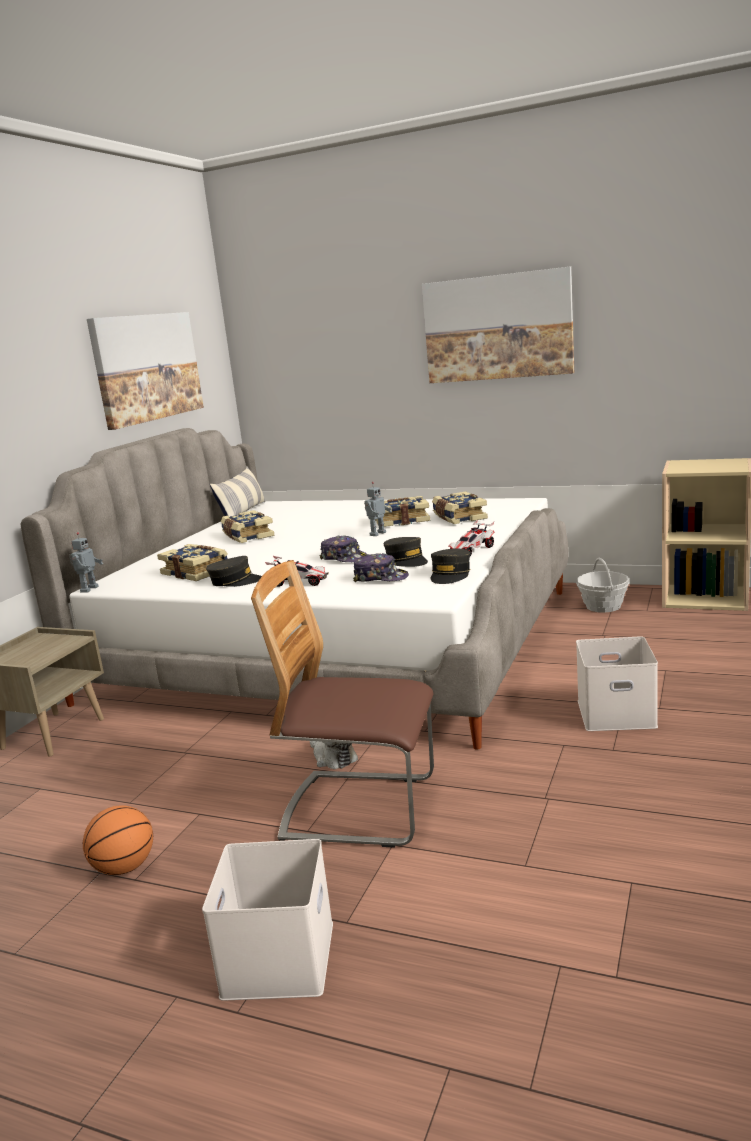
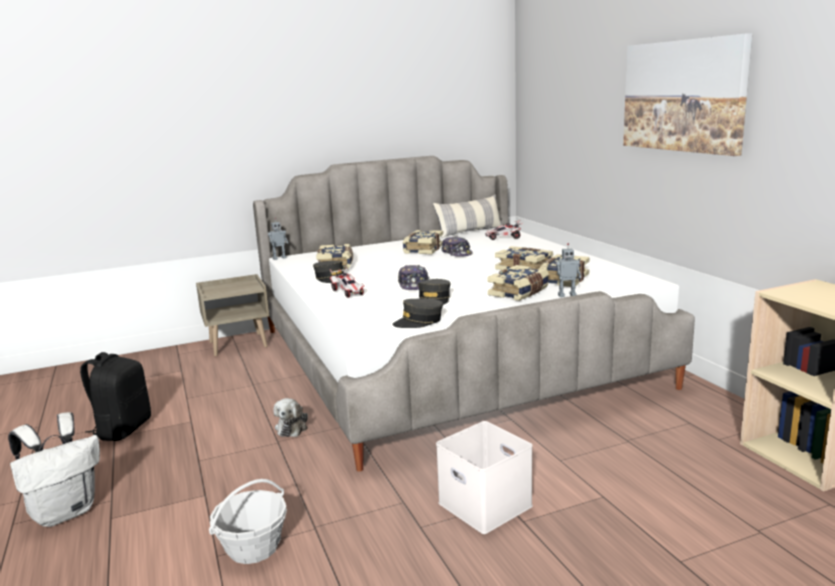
camera: 45 degrees right, 0 degrees up
(124, 868) = (122, 429): basketball -> black backpack
(147, 367) = (407, 105): picture -> none
(276, 957) = (65, 512): white storage box -> white backpack
(360, 809) = (237, 465): chair -> none
(377, 533) = (482, 273): toy robot -> toy robot (566, 295)
(381, 578) = (385, 307): cap -> cap (457, 253)
(457, 534) = (519, 292): none -> book
(472, 551) = (485, 309): toy car -> toy car (504, 238)
(603, 606) = (688, 417): basket -> basket (253, 547)

